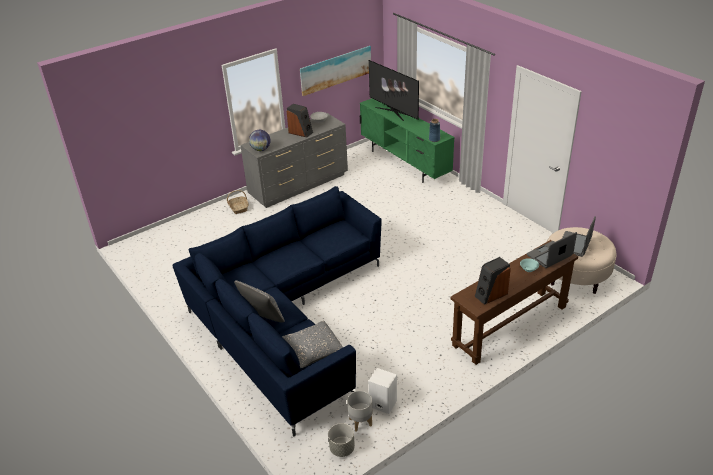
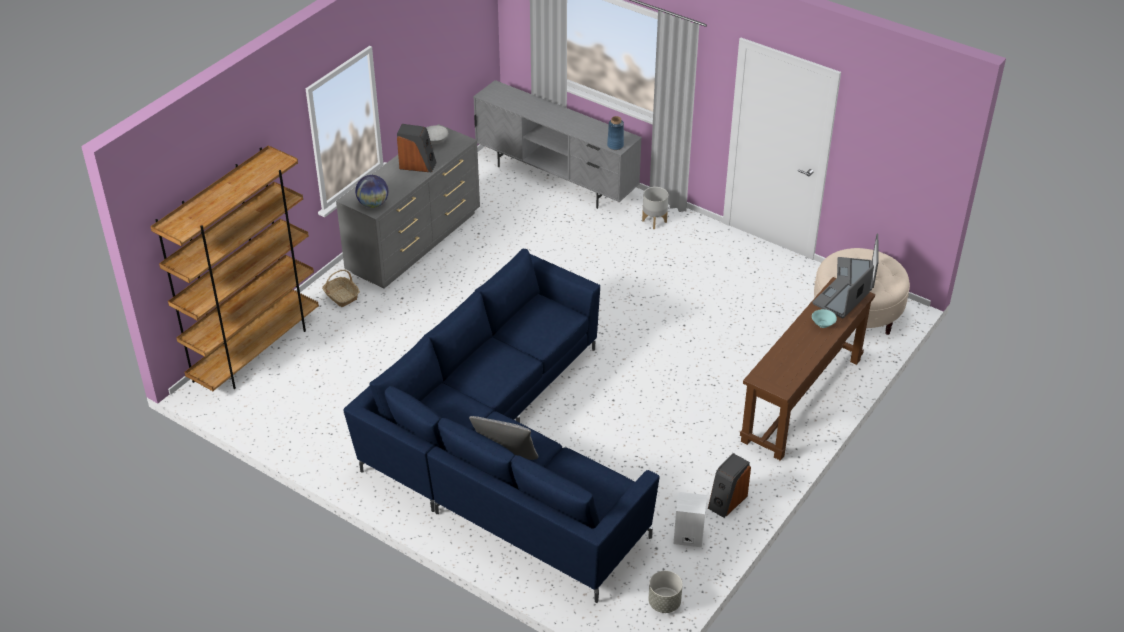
camera: 20 degrees left, 5 degrees up
(171, 230) = (255, 351): none -> brown bookcase
(313, 351) = (596, 488): grey pillow -> none
(335, 70) = (441, 56): picture -> none
(361, 422) = (671, 565): grey planter -> grey planter (654, 221)
(393, 112) = (533, 106): television -> none
(405, 163) = (556, 179): green tv stand -> grey tv stand
(491, 294) = (791, 367): speaker -> speaker (727, 501)

